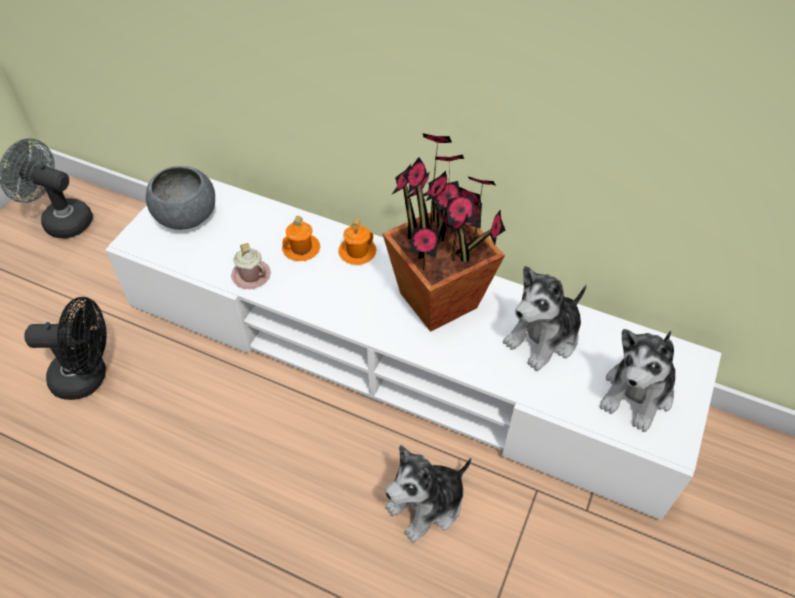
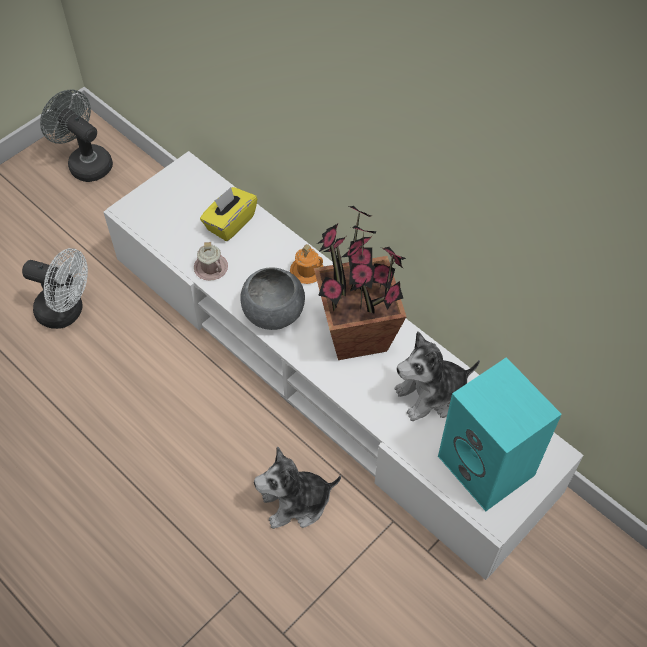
camera: 20 degrees right, 5 degrees up
(88, 376) = (67, 312): black fan -> white fan
(186, 216) = (177, 198): grey bowl -> grey bowl (273, 312)
(254, 226) = (230, 223): none -> yellow tissue box
(301, 248) = (261, 255): orange mug -> none
(637, 393) = (489, 466): plush toy -> turquoise speaker

